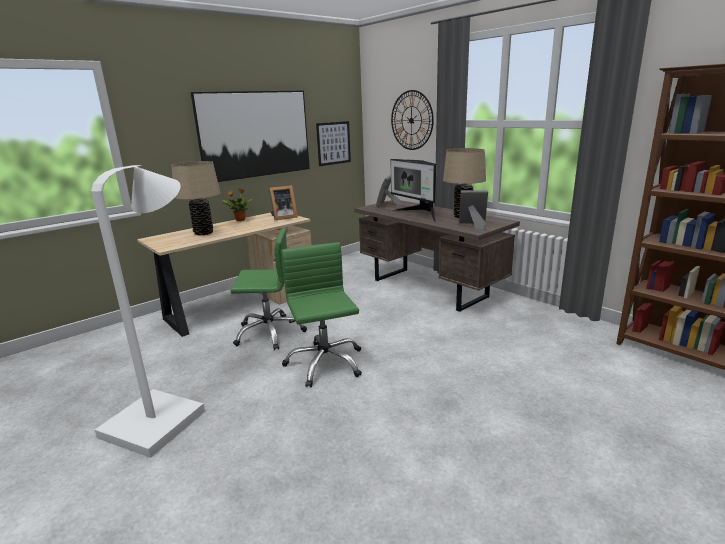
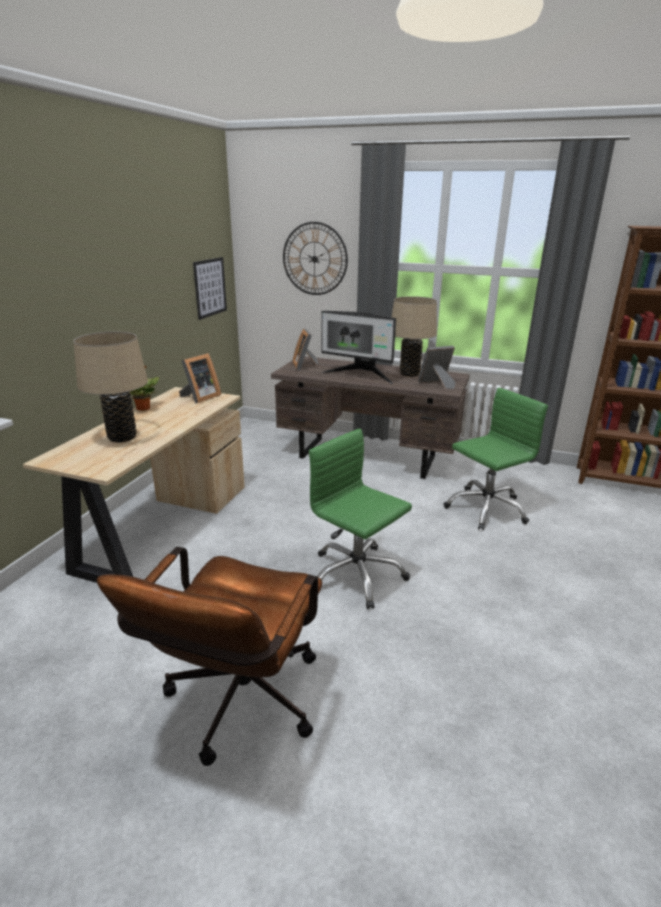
camera: 30 degrees left, 5 degrees up
(164, 415) = (237, 706): white floor lamp -> brown office chair
(256, 134) = (134, 283): picture -> none
(269, 333) = (248, 554): green office chair -> green office chair (486, 508)

